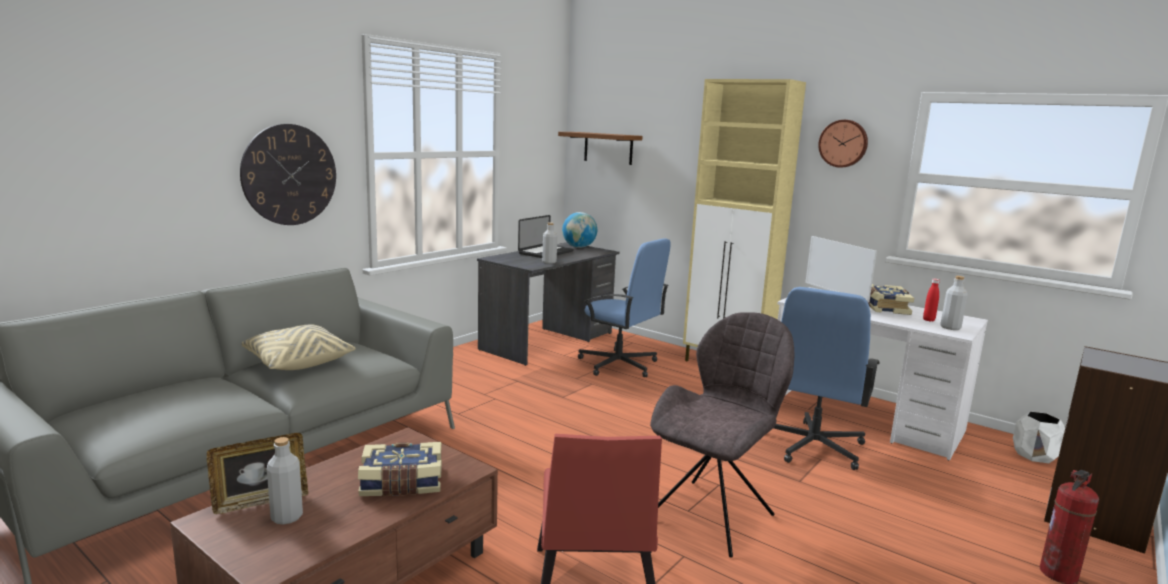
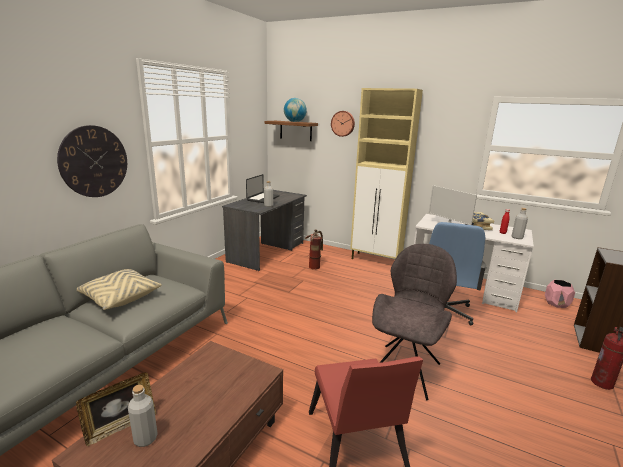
camera: 10 degrees left, 5 degrees up
(401, 483) = (221, 392): book -> none
(579, 247) = (281, 193): globe -> globe (295, 122)
(619, 365) = (314, 265): blue office chair -> fire extinguisher
(843, 143) = (445, 127): wall clock -> wall clock (343, 123)
(1035, 456) = (557, 304): white planter -> pink planter

